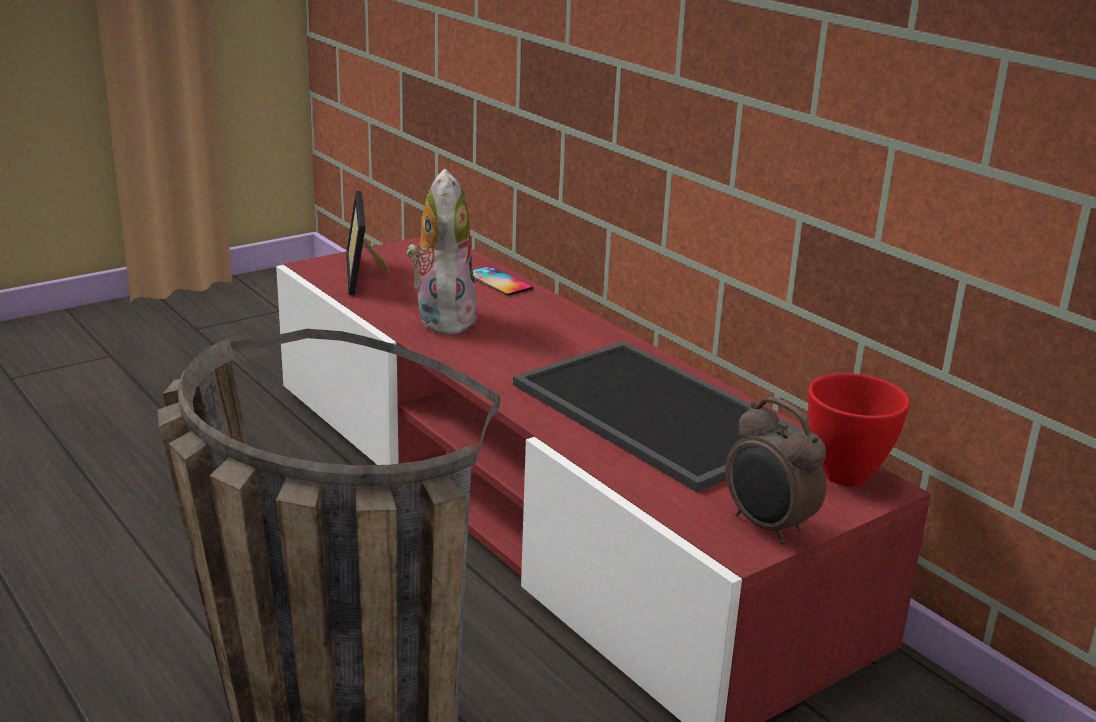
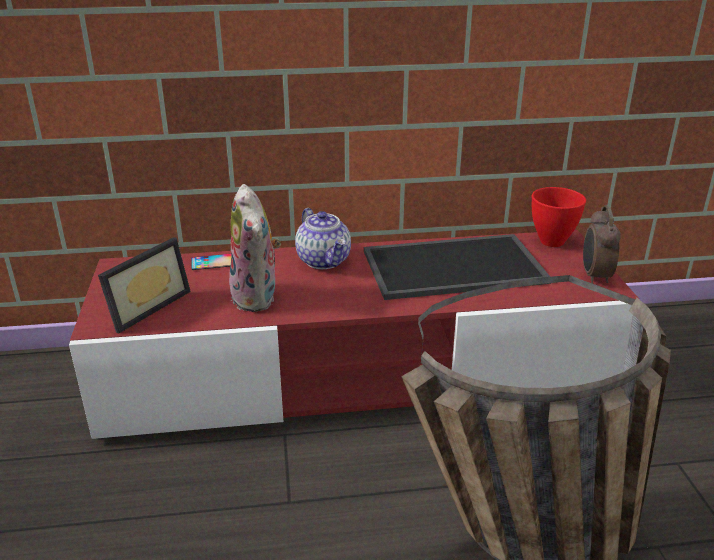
camera: 60 degrees left, 5 degrees up
(368, 274) = (144, 307): picture frame -> picture frame turned 75 degrees counterclockwise
(442, 318) = (258, 298): plush toy -> plush toy turned 135 degrees counterclockwise
(570, 332) = (324, 260): none -> teapot
(767, 527) = (594, 277): alarm clock -> alarm clock turned 105 degrees clockwise

